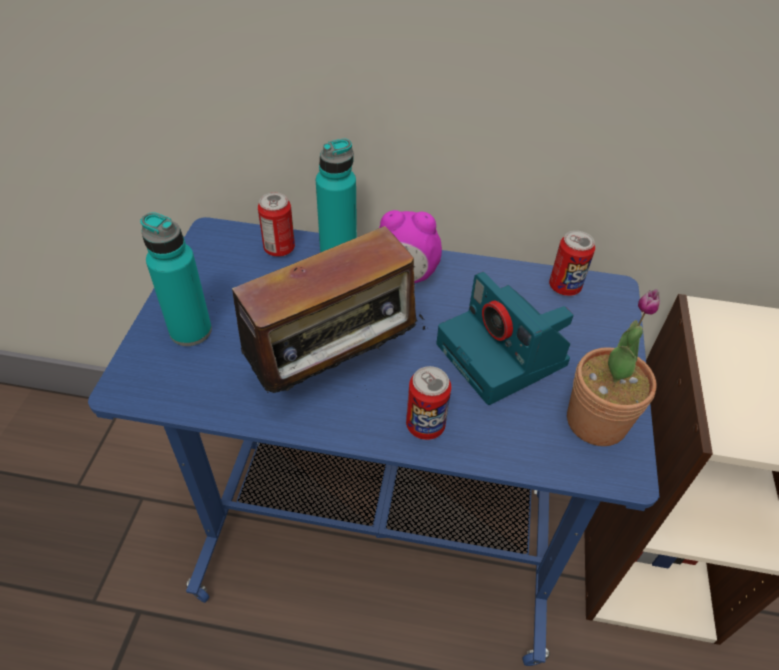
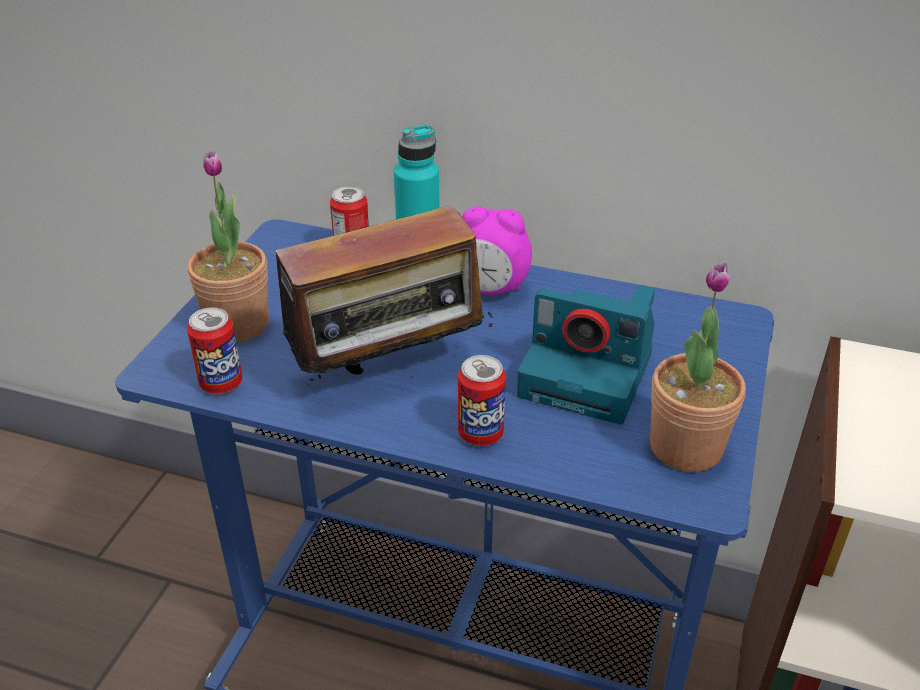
camera: 10 degrees right, 10 degrees down
(190, 331) = (238, 324): turquoise bottle -> potted plant
(504, 356) = (589, 374): camera -> camera turned 45 degrees counterclockwise
(564, 287) = (680, 312): can -> can (221, 383)

